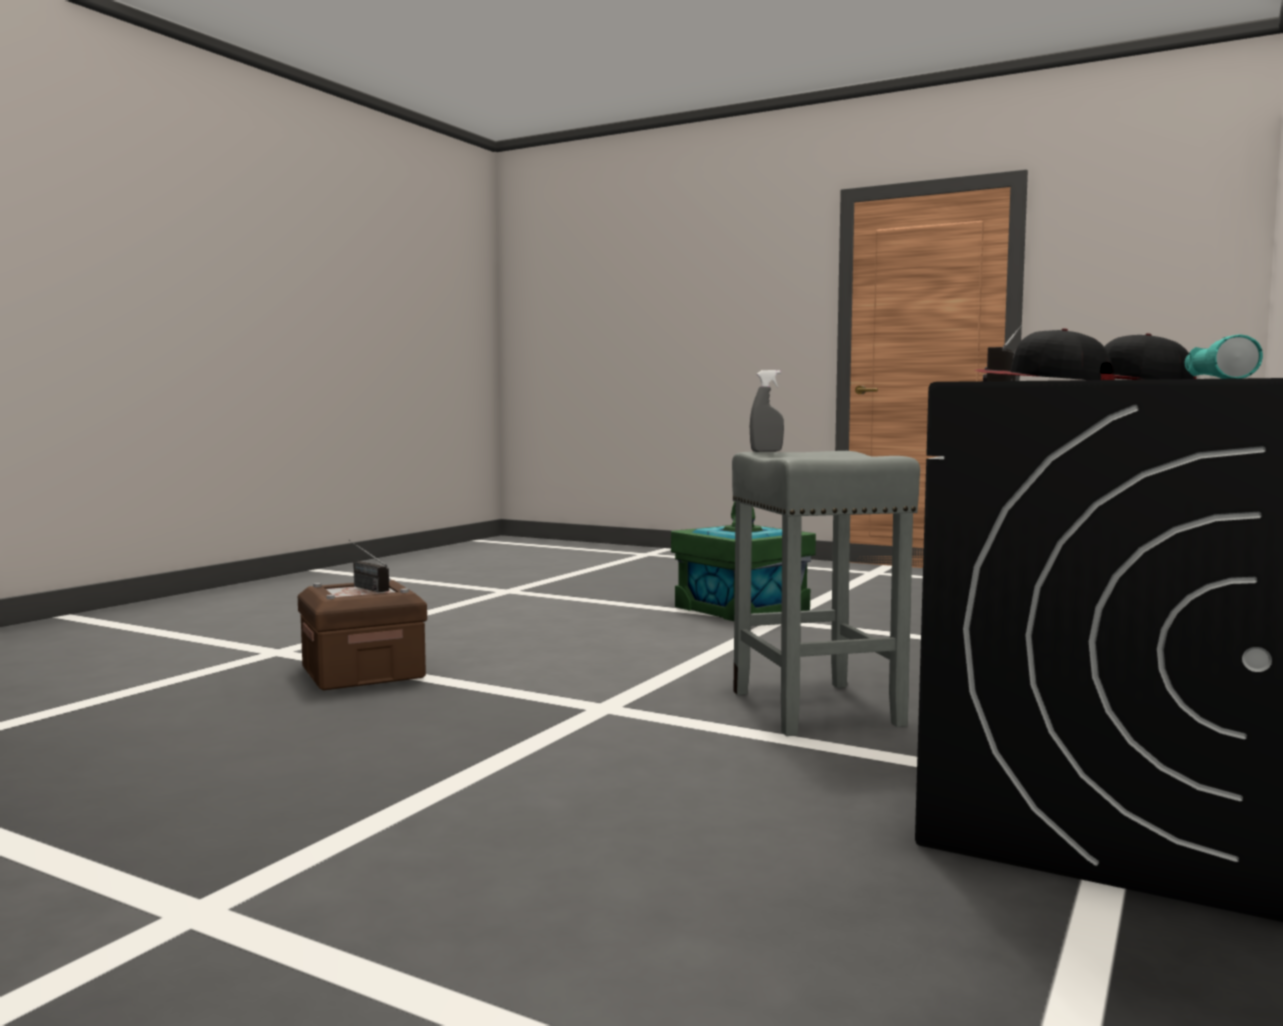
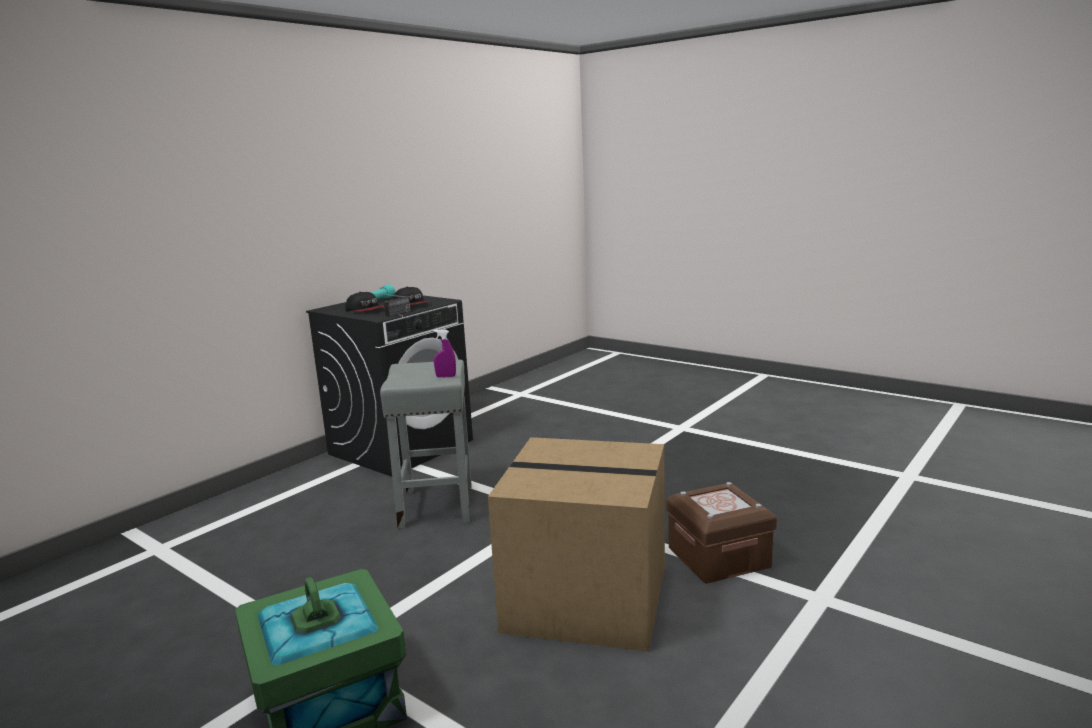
camera: 170 degrees left, 10 degrees up
(363, 587) = (720, 503): radio -> none
(543, 646) = (584, 599): none -> cardboard box
(766, 451) = (446, 376): grey spray bottle -> purple spray bottle

